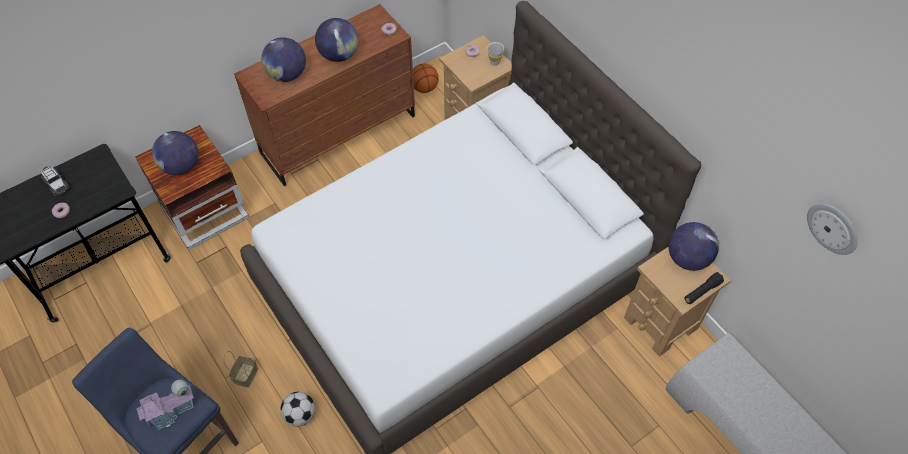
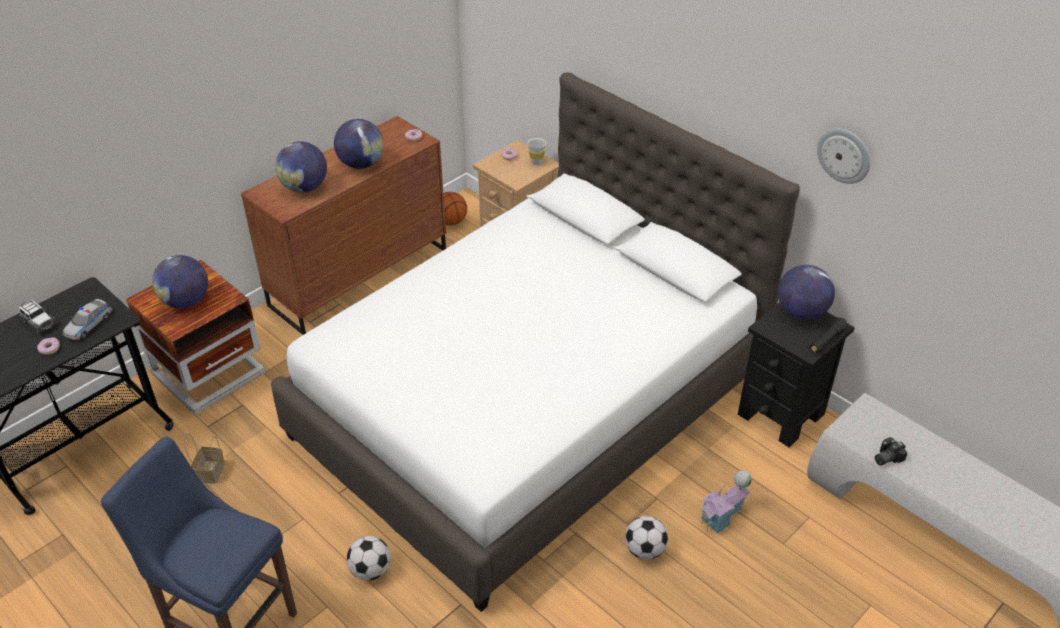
camera: 10 degrees left, 15 degrees down
(94, 192) = (88, 324): none -> toy car
(172, 412) = (225, 541): toy house -> toy house (723, 516)
(245, 374) = (291, 536): basket -> basket (210, 471)
(517, 433) = (644, 550): none -> football
(660, 324) = (781, 415): beige nightstand -> black nightstand
(729, 400) = (885, 457): none -> camera
(833, 228) = (959, 202): wall clock -> wall clock (844, 155)

